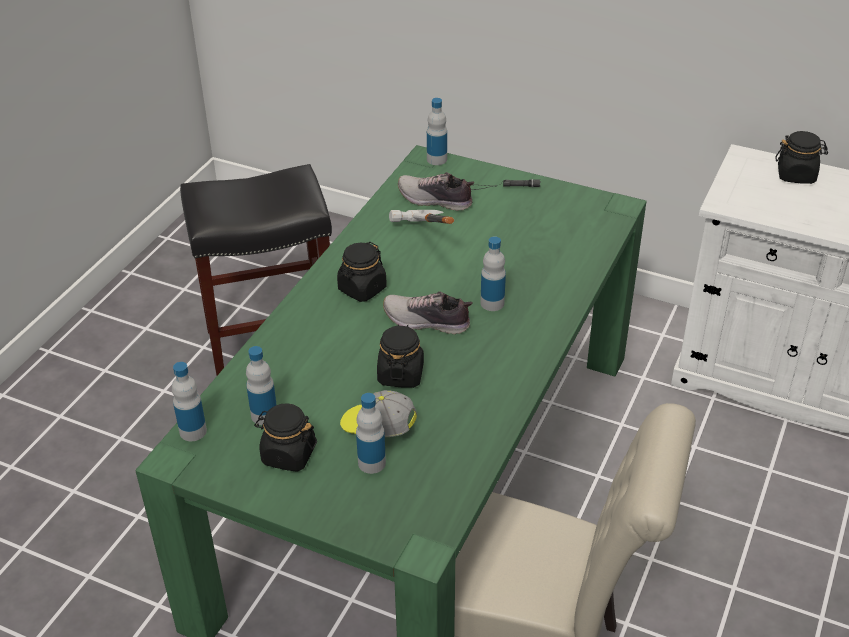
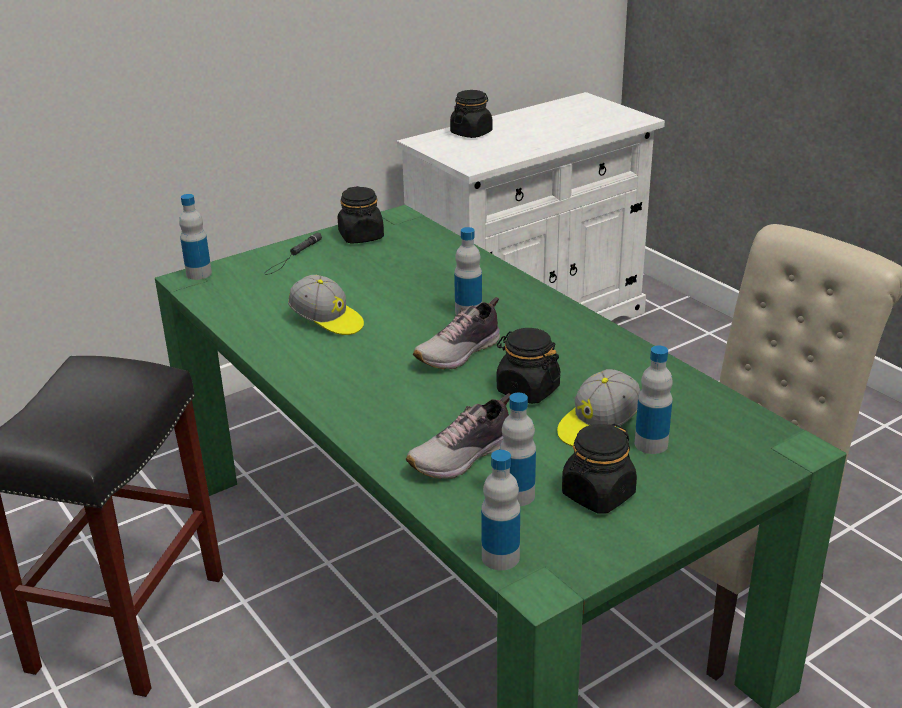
camera: 60 degrees left, 10 degrees down
(362, 289) = (363, 375): black jar -> black jar (361, 236)
(421, 243) = (327, 321): hammer -> cap
(435, 200) = (266, 294): shoe -> shoe (463, 457)

